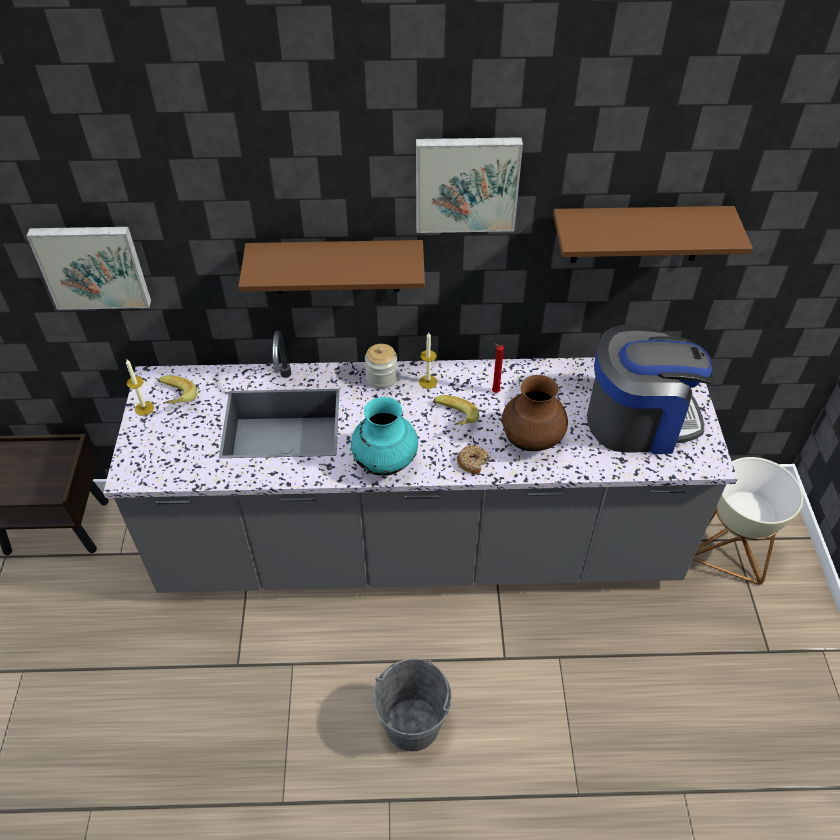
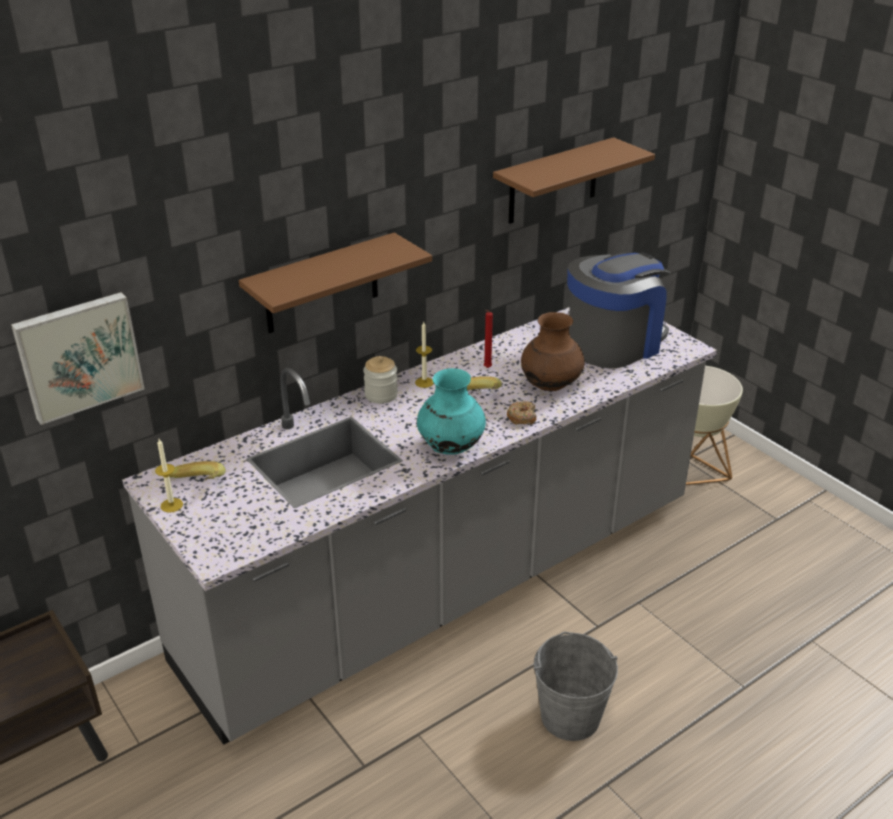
camera: 35 degrees left, 15 degrees down
(466, 183) = (426, 162): picture -> none

